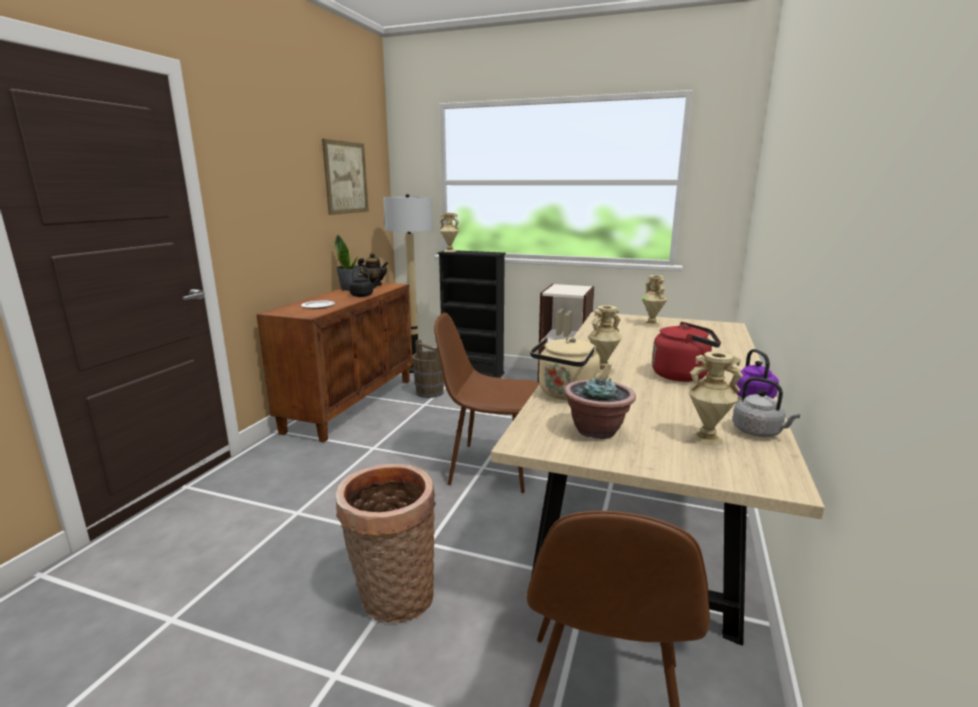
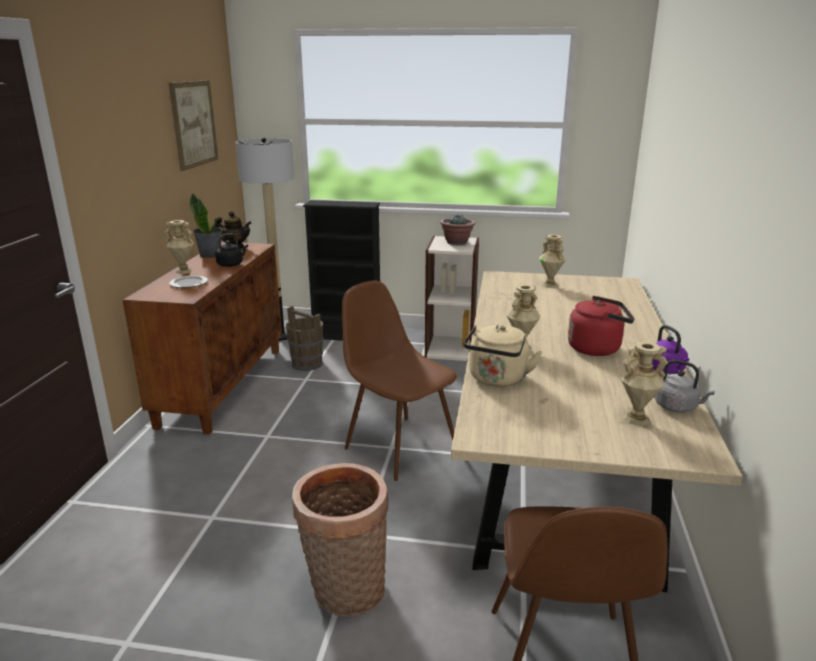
camera: 10 degrees left, 5 degrees up
(449, 251) = (316, 202): beige vase -> beige vase (183, 271)
(490, 467) = (399, 446): brown chair -> brown chair turned 45 degrees clockwise
(596, 431) = (538, 419): potted plant -> potted plant (456, 243)

